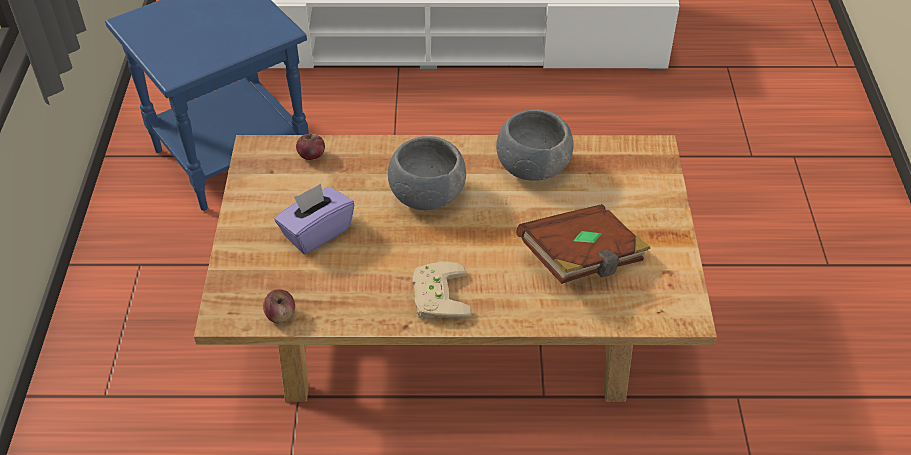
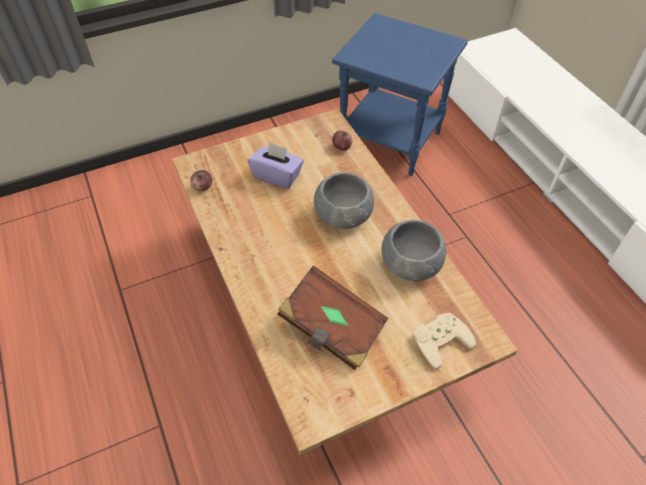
camera: 65 degrees right, 5 degrees up
(436, 296) = (254, 254): beige game controller -> beige game controller (439, 338)

